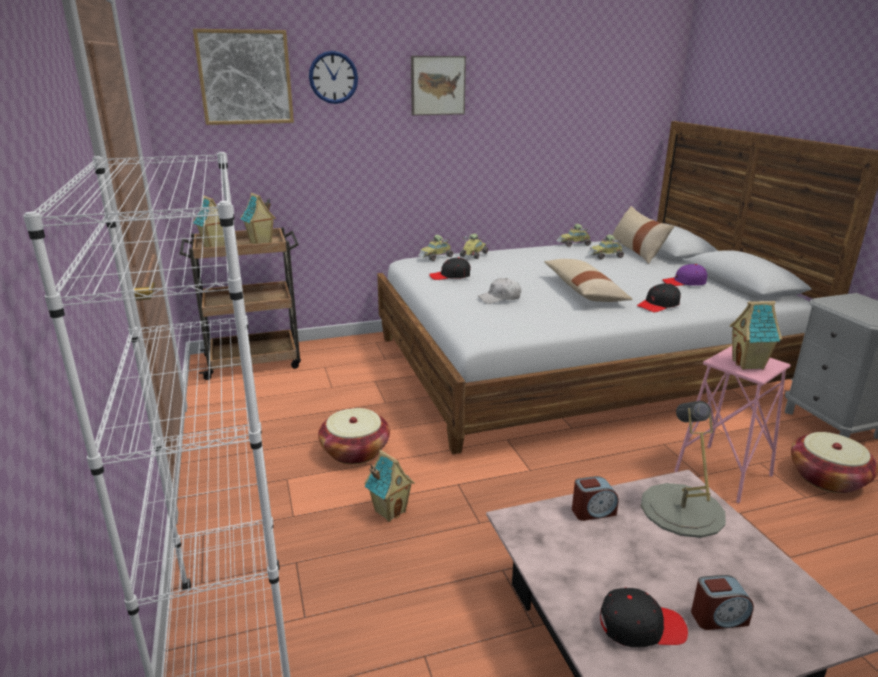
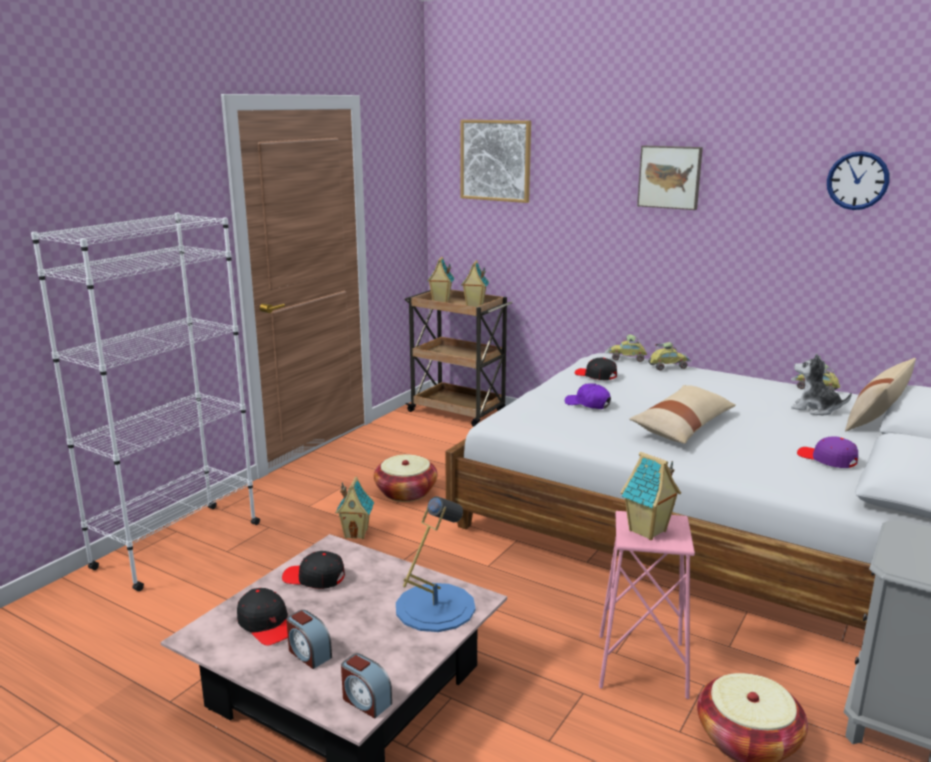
camera: 50 degrees right, 5 degrees down
(333, 77) = (567, 164): wall clock -> wall clock (857, 180)
(499, 298) = (587, 404): white cap -> purple cap
(593, 511) = (381, 571): alarm clock -> alarm clock (365, 701)
(605, 256) = (815, 409): toy car -> plush toy
(658, 305) = (722, 462): black cap -> black cap (314, 578)
(681, 509) = (435, 607): grey table lamp -> blue table lamp

